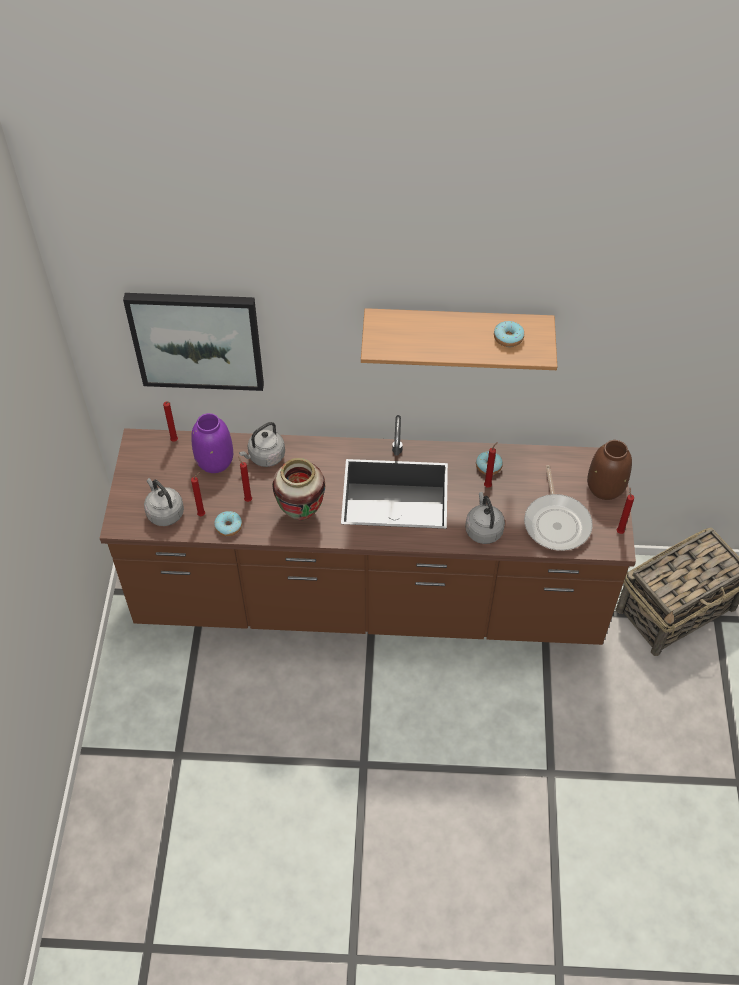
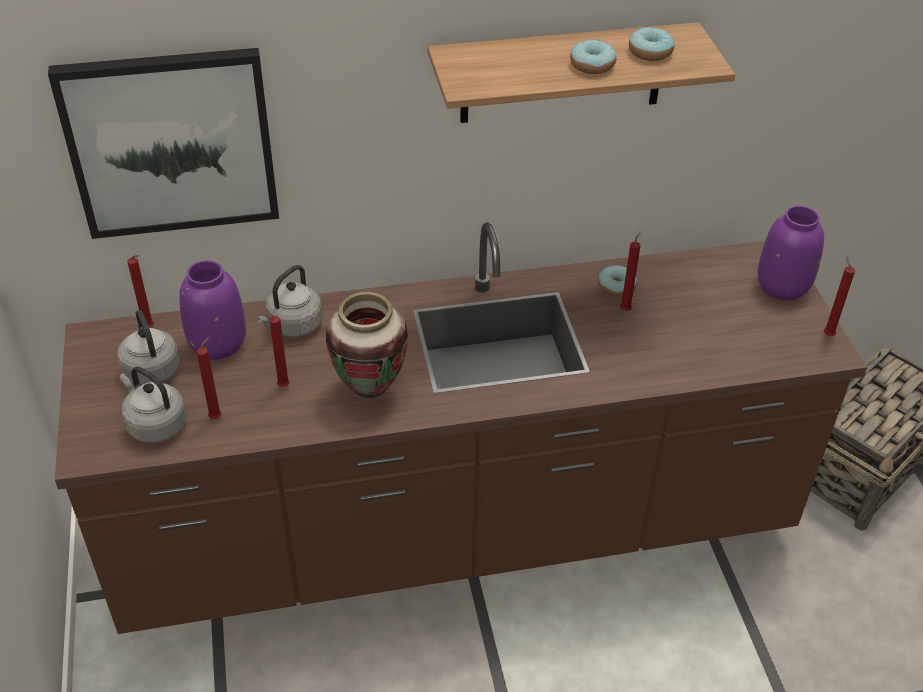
camera: 15 degrees left, 10 degrees down
(228, 527) = (263, 426): donut -> donut (592, 65)
(483, 529) = (642, 364): grey kettle -> grey kettle (151, 368)
(556, 522) = (738, 338): frying pan -> none
(605, 488) = (783, 286): brown vase -> purple vase

